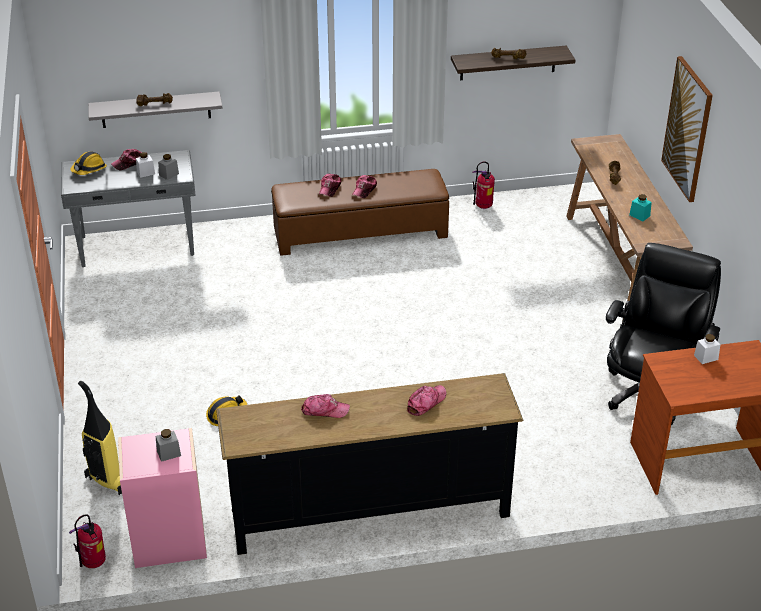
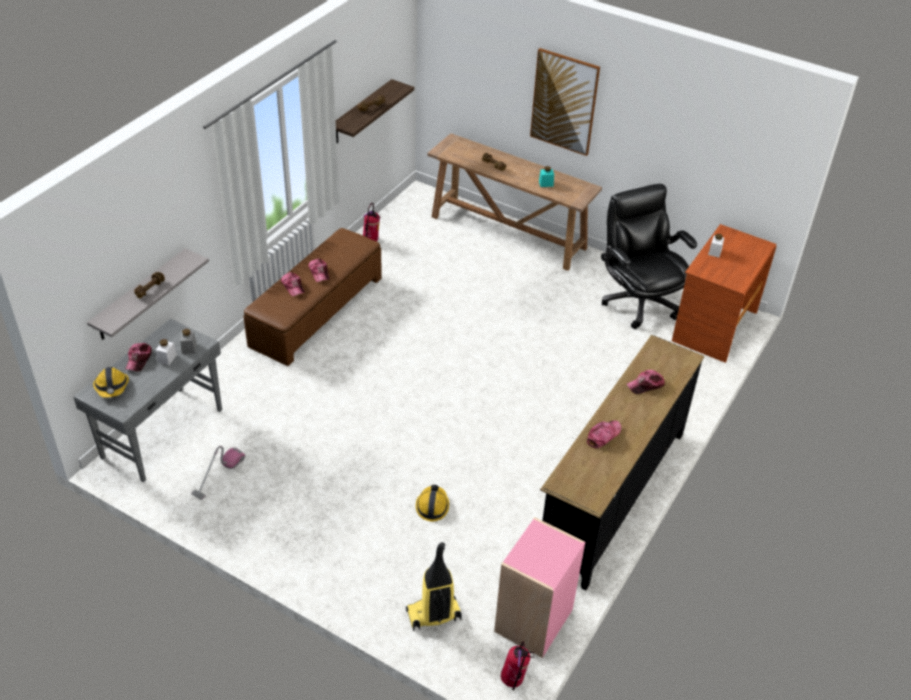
camera: 50 degrees left, 5 degrees up
(128, 294) = (218, 475): none -> vacuum cleaner
(168, 453) = (551, 545): grey jar -> none
(426, 402) = (645, 385): cap -> cap turned 105 degrees counterclockwise

